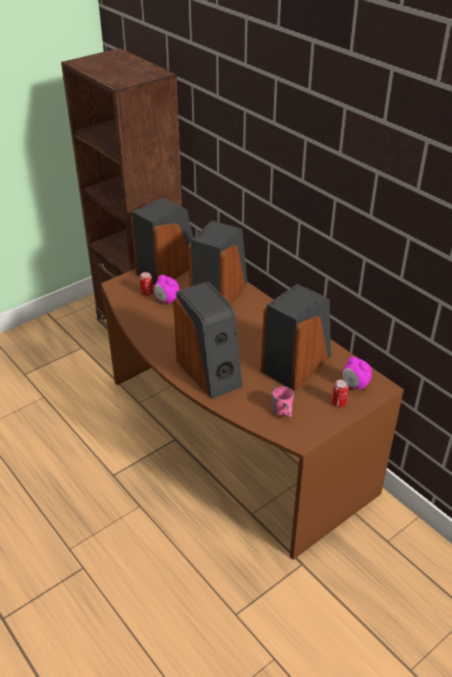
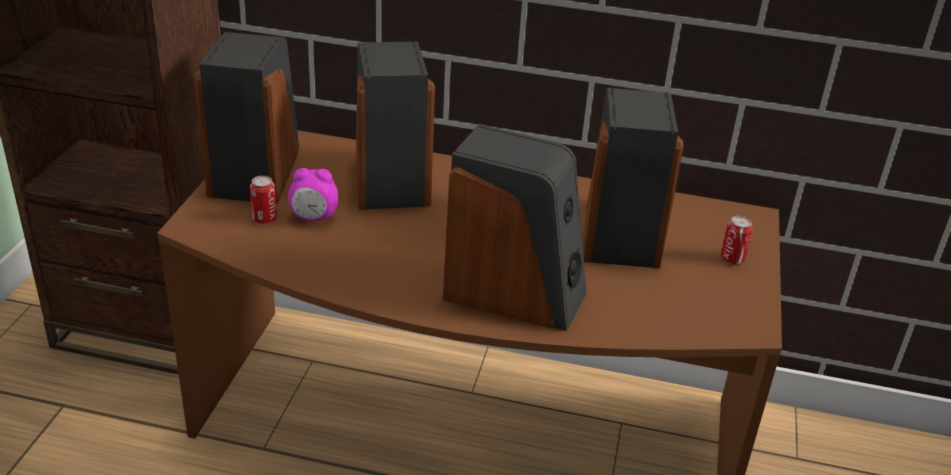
camera: 40 degrees left, 5 degrees down
(285, 411) = (685, 301): pink mug -> none
(354, 385) = (721, 228): alarm clock -> none

